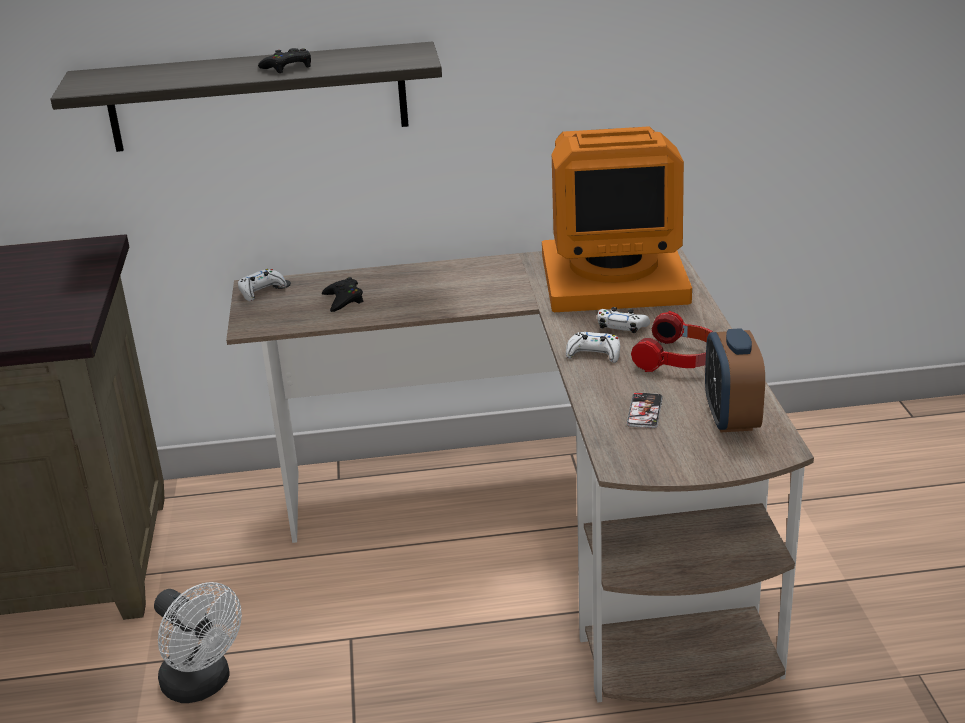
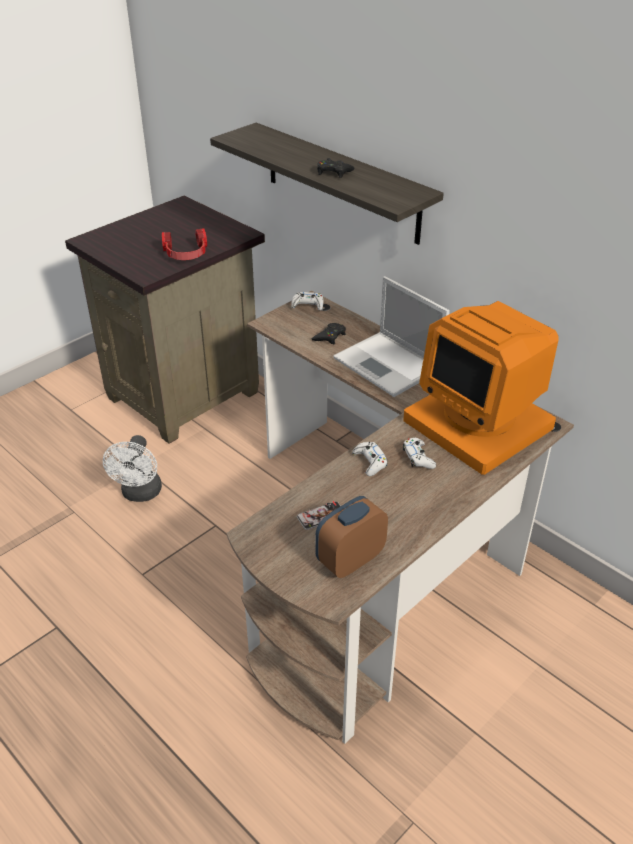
camera: 50 degrees right, 10 degrees up
(449, 286) = (389, 365): none -> laptop
(679, 359) = (402, 502): headphones -> headphones (186, 254)

